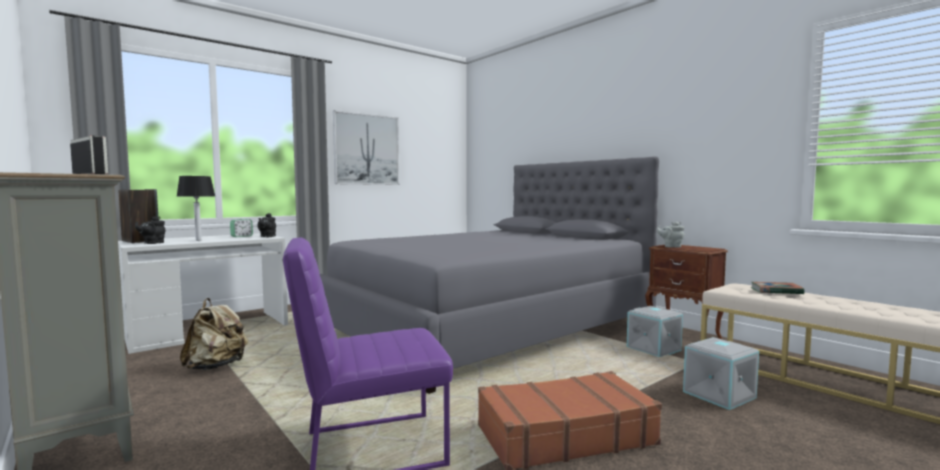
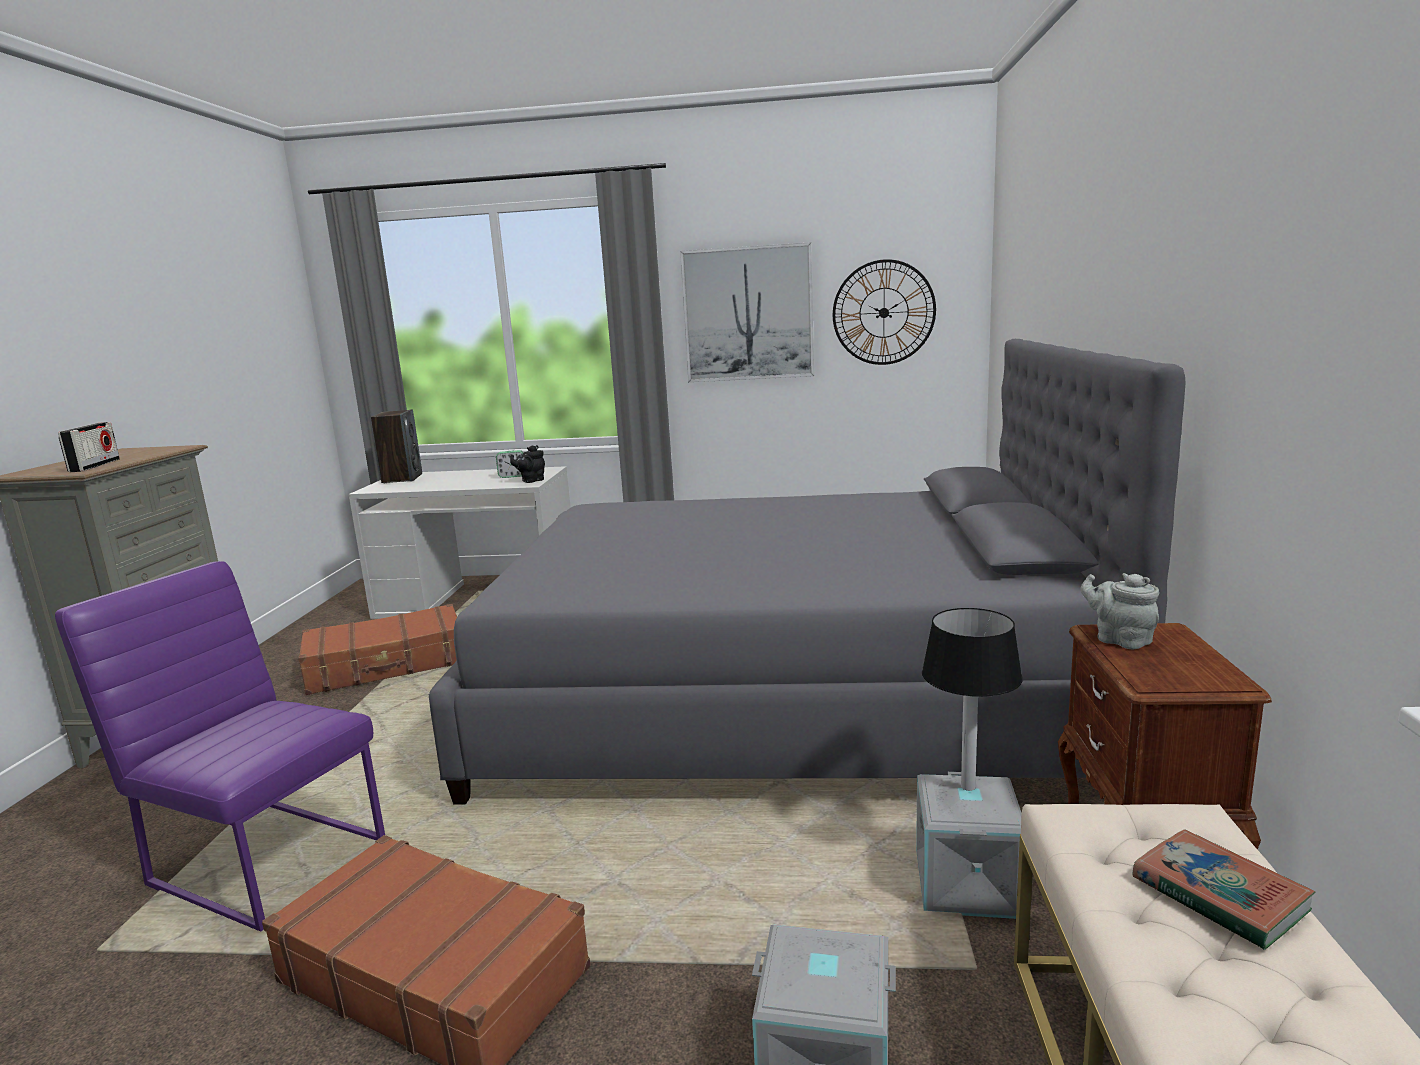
camera: 45 degrees right, 10 degrees up
(152, 243) = (395, 485): black teapot -> none
(198, 240) = (445, 483): table lamp -> table lamp (967, 786)
(216, 367) = (387, 665): beige backpack -> brown suitcase
(427, 156) = (883, 312): none -> wall clock

